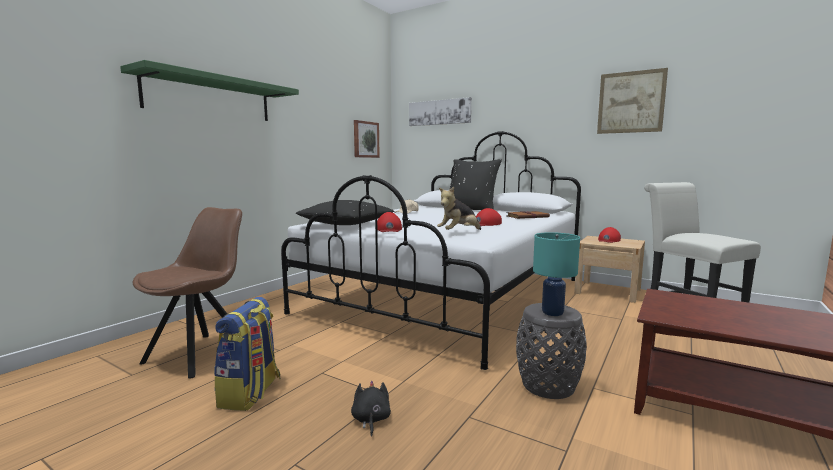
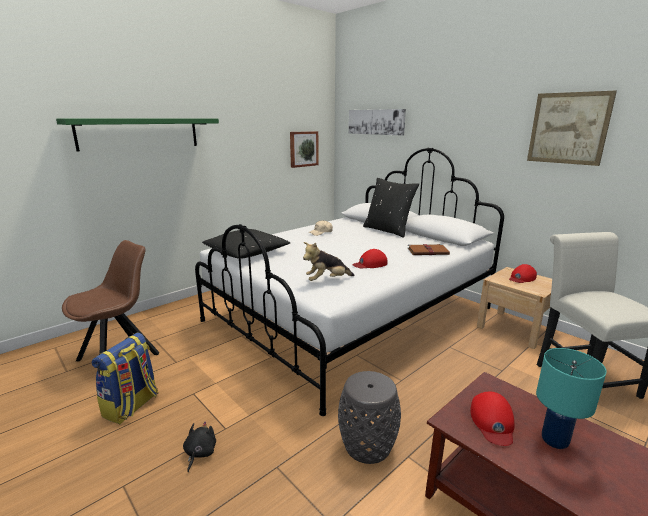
camera: 15 degrees right, 10 degrees up
(389, 229) = (272, 267): red cap -> red cap (492, 422)
(551, 312) = (367, 388): turquoise table lamp -> turquoise table lamp (553, 440)

